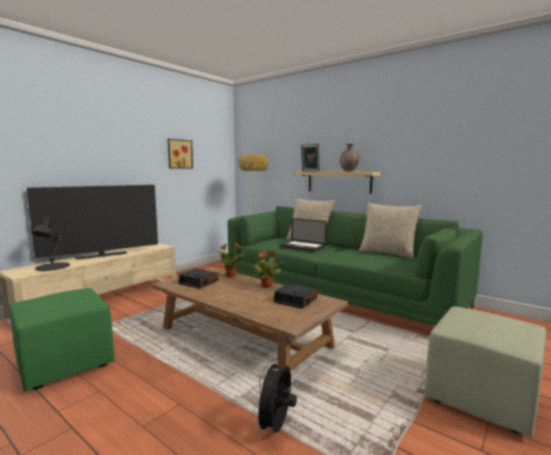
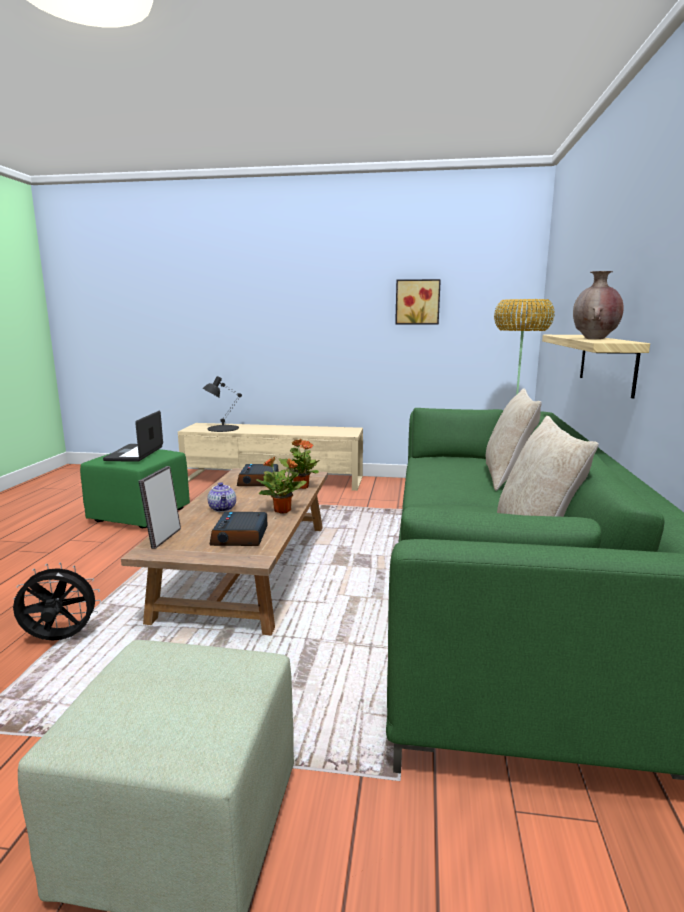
camera: 60 degrees right, 5 degrees up
(101, 255) = (277, 428): television -> none
(240, 298) = (223, 509): none -> teapot
(302, 247) = (448, 480): laptop -> laptop (134, 454)
(310, 171) = (566, 335): picture frame -> picture frame (163, 538)

